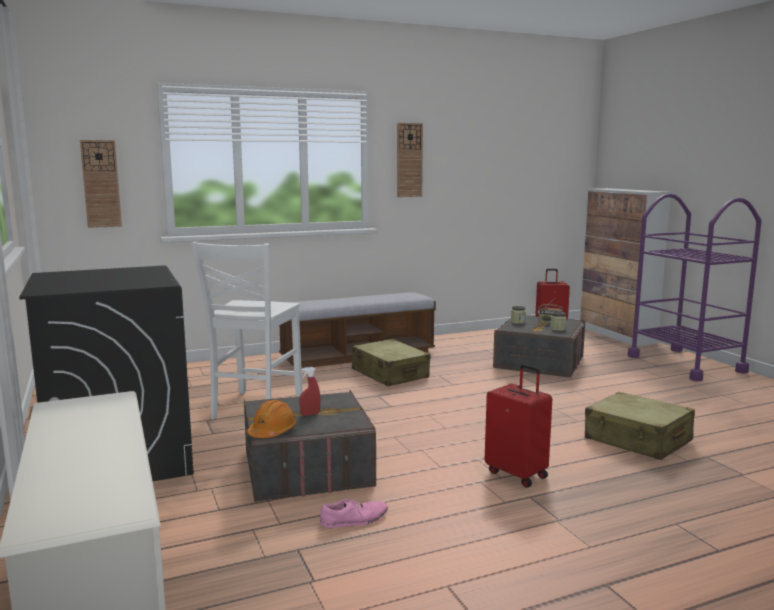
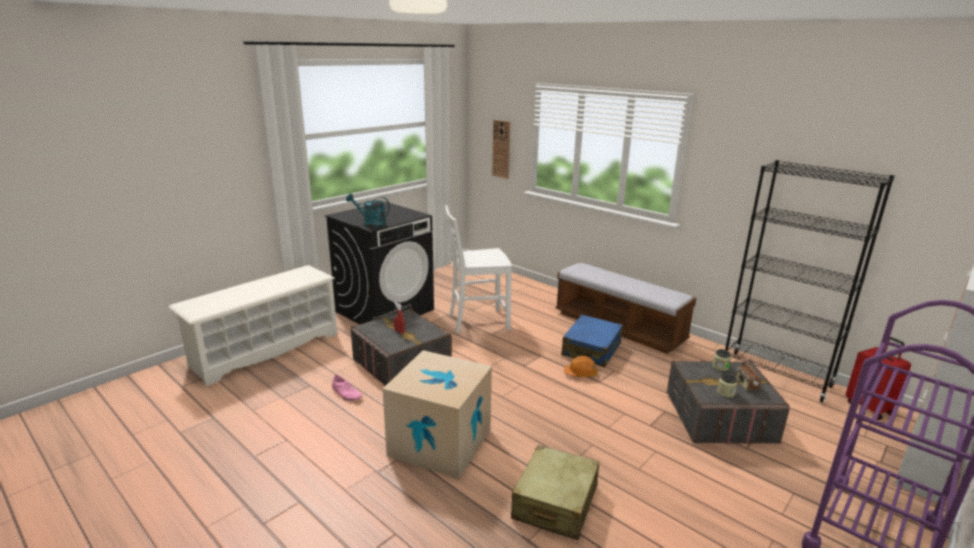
camera: 65 degrees right, 10 degrees up
(142, 283) = (371, 223): none -> turquoise watering can
(272, 432) = (367, 328): orange hard hat -> orange hard hat (581, 373)
(390, 374) = (591, 349): beige suitcase -> blue suitcase
(409, 160) = (727, 166): wall clock -> none
(493, 335) = (776, 376): none -> black bookcase
(517, 474) = (440, 442): red suitcase -> cardboard box

